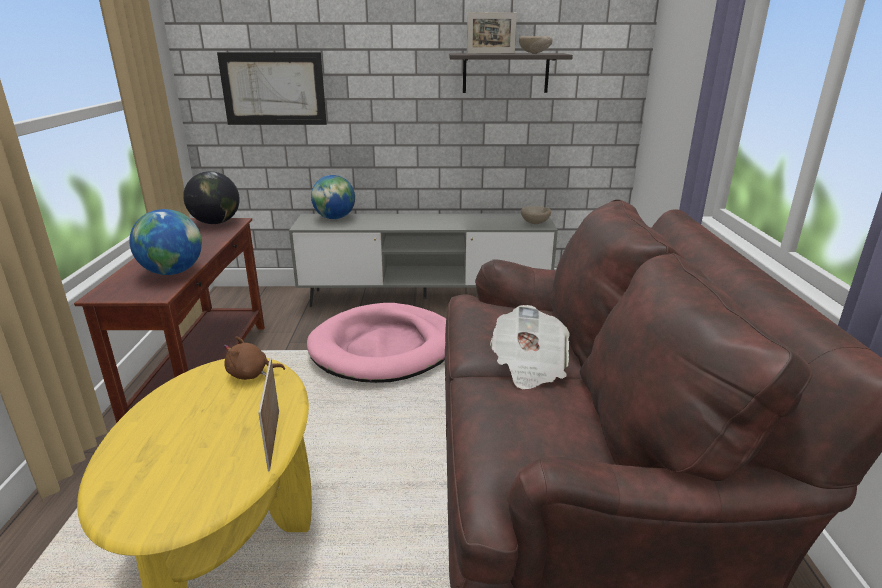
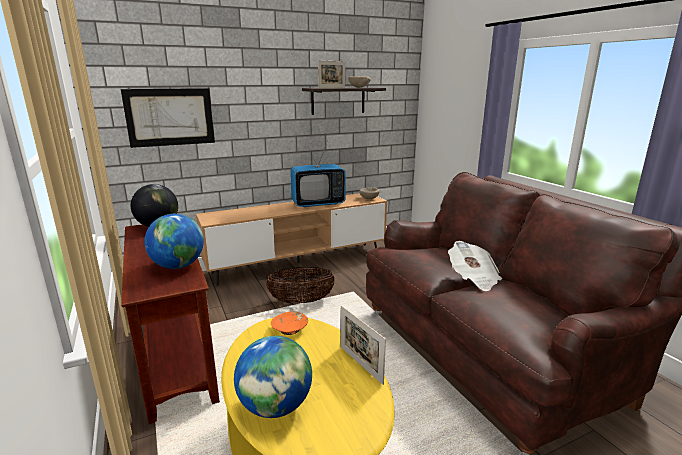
camera: 25 degrees left, 5 degrees down
(251, 374) = (290, 329): brown plush toy -> orange bowl
(335, 218) = (228, 213): globe -> globe (275, 406)
(385, 348) = (301, 301): pink dog bed -> basket
(425, 298) = (298, 263): grey tv stand -> brown tv stand
(456, 221) = (318, 204): none -> television

